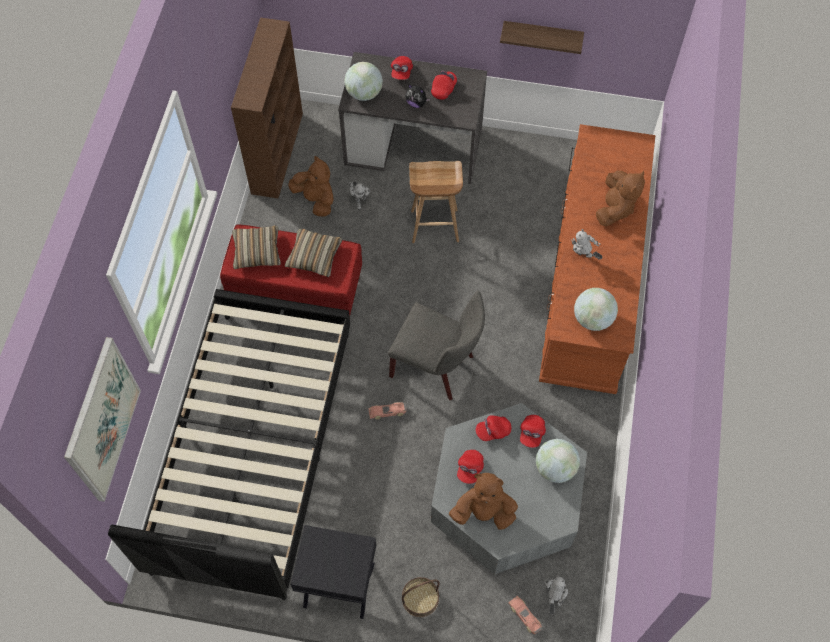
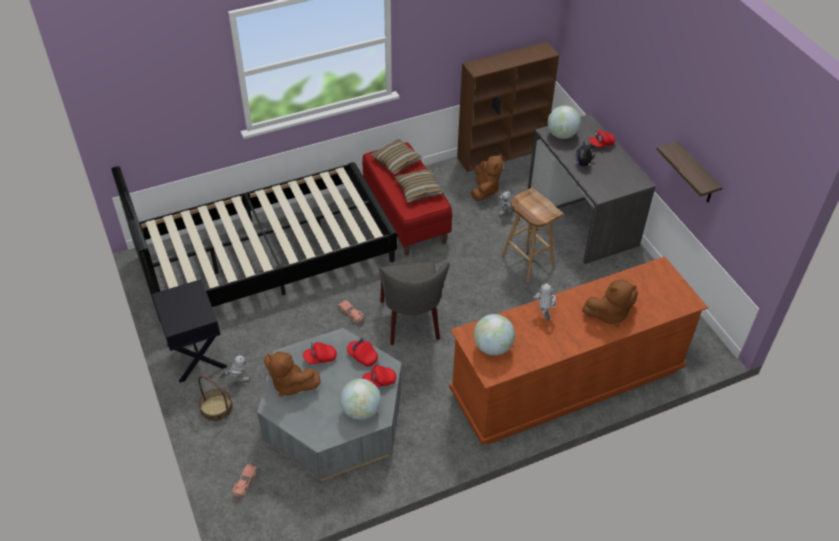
camera: 55 degrees right, 15 degrees down
(102, 420) = (162, 98): picture -> none
(444, 89) = (612, 171): red cap -> none
(484, 512) = (290, 384): brown plush toy -> brown plush toy turned 150 degrees clockwise
(553, 598) = (272, 494): toy robot -> toy robot (237, 380)

